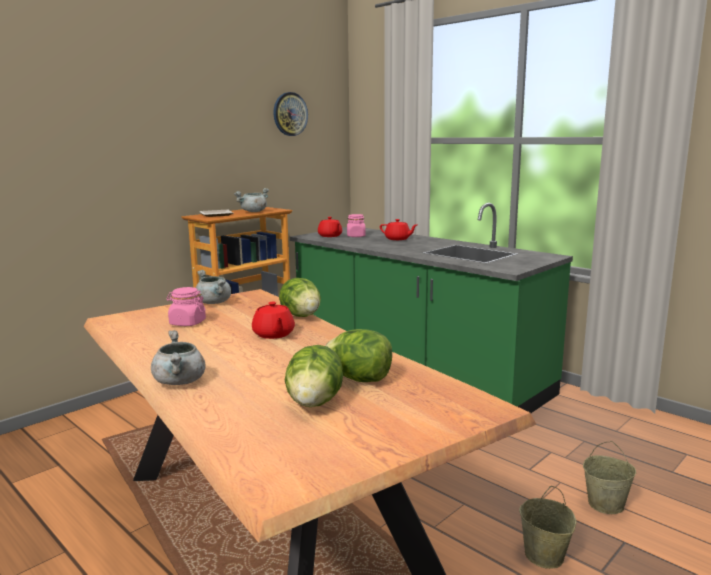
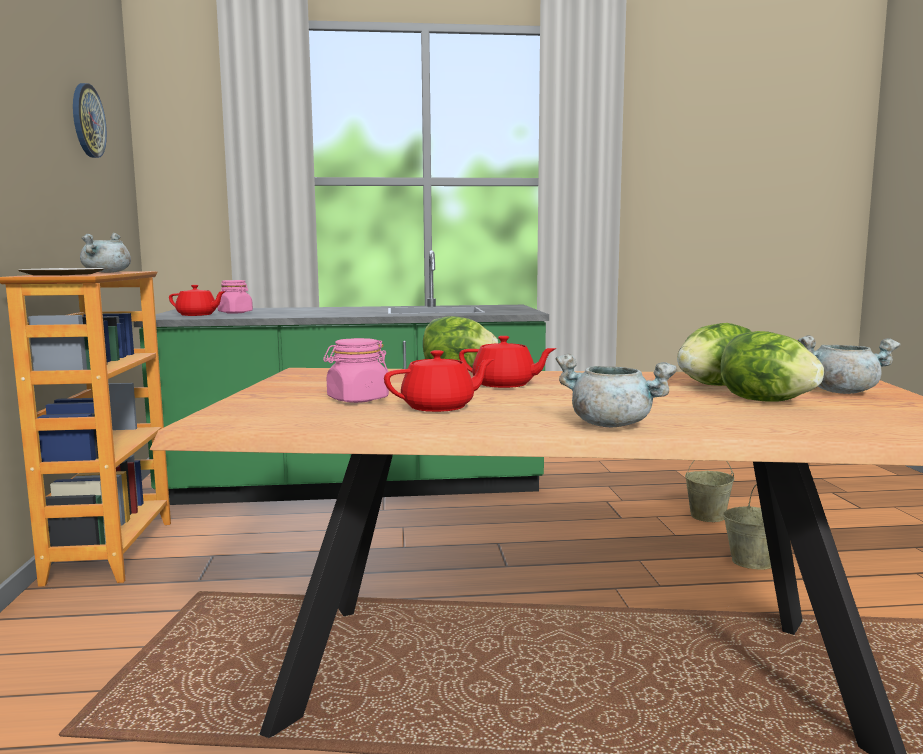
camera: 50 degrees left, 5 degrees down
(214, 303) = (294, 383): grey cooking pot -> grey cooking pot (842, 392)
(398, 239) = (302, 310): red teapot -> red teapot (439, 407)

